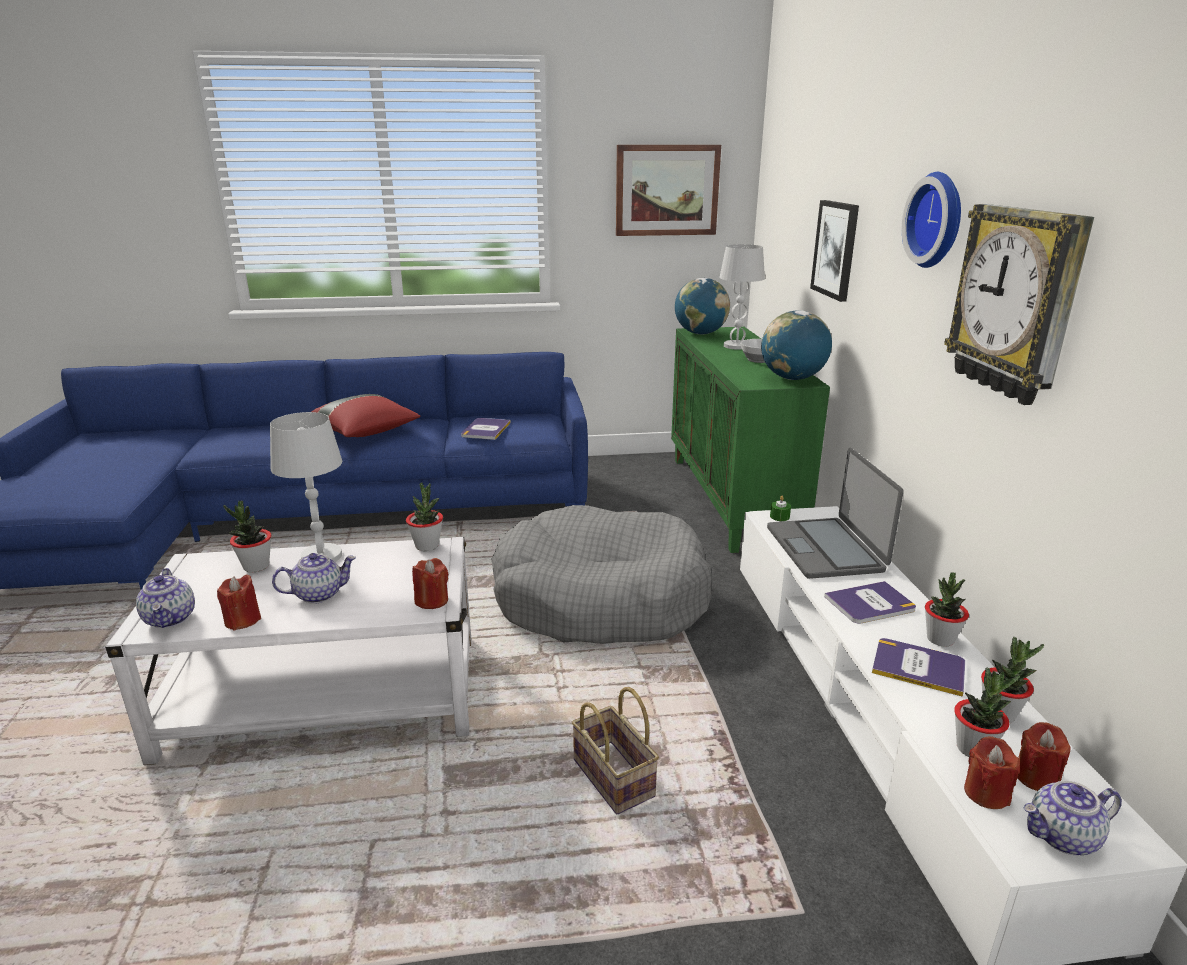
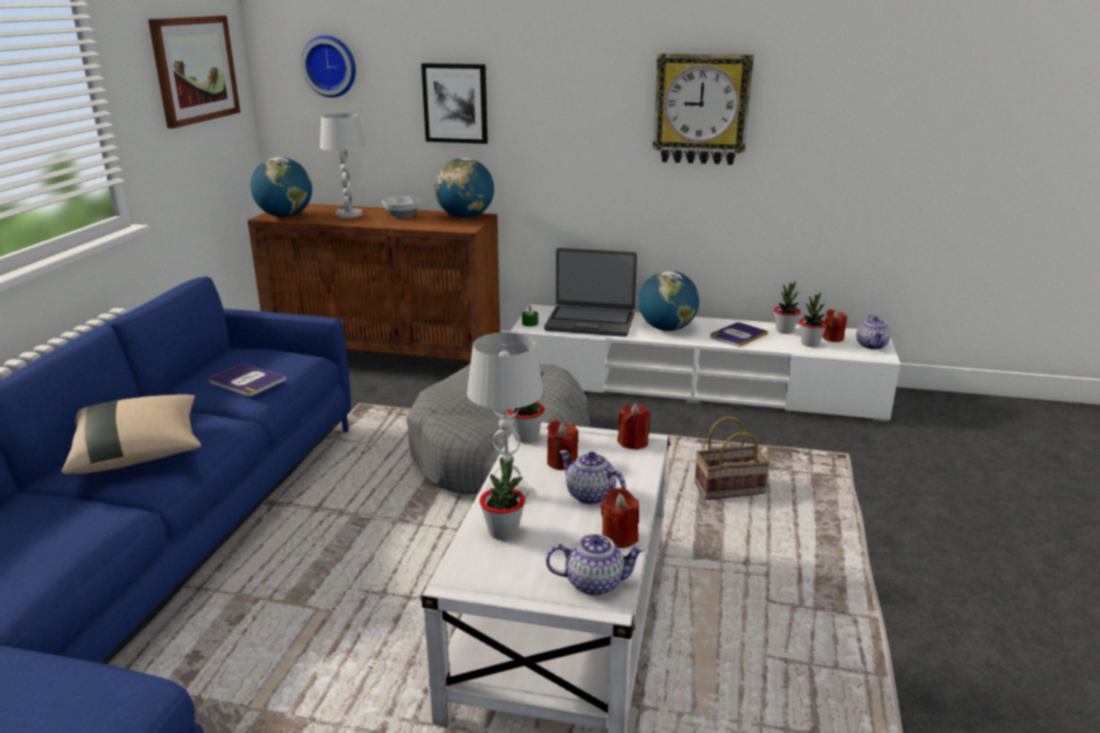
camera: 70 degrees left, 0 degrees up
(319, 594) = (589, 495): teapot -> teapot turned 45 degrees counterclockwise
(366, 432) = (138, 453): red pillow -> beige pillow
(732, 500) = (387, 360): green cabinet -> brown cabinet
(870, 604) = (667, 329): book -> globe
(938, 220) = (604, 67): wall clock -> wall clock (330, 66)
(940, 639) = (713, 323): potted plant -> none
(986, 793) = (842, 351): red candle -> red candle (562, 462)

